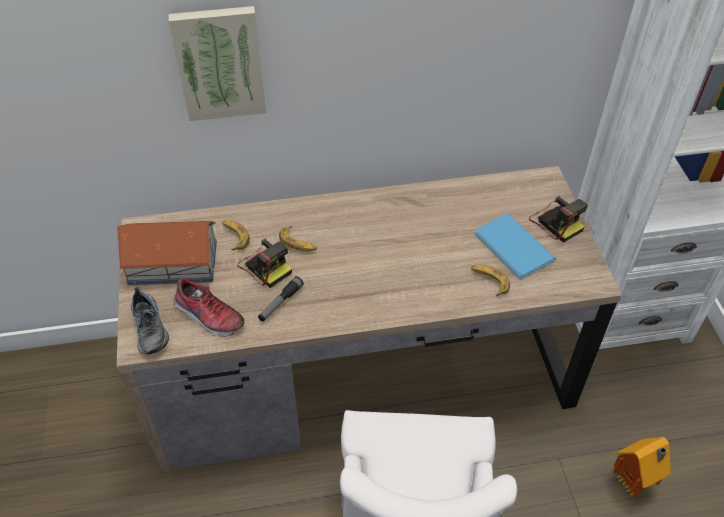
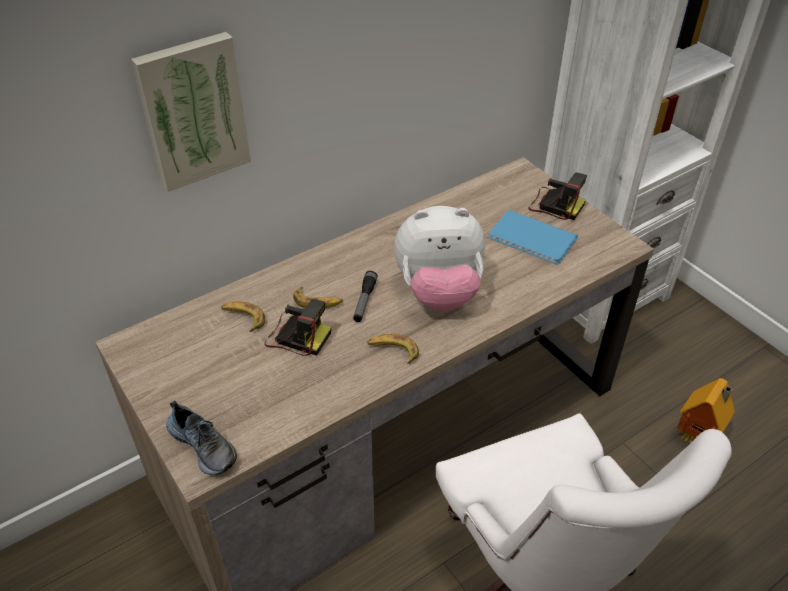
camera: 25 degrees left, 5 degrees down
(172, 262) = (186, 367): toy house -> none
(208, 317) = (265, 409): shoe -> none
(280, 303) = (337, 366): flashlight -> flashlight (364, 301)
(400, 269) = (439, 292): none -> plush toy
(489, 281) = (531, 275): banana -> banana (393, 351)

